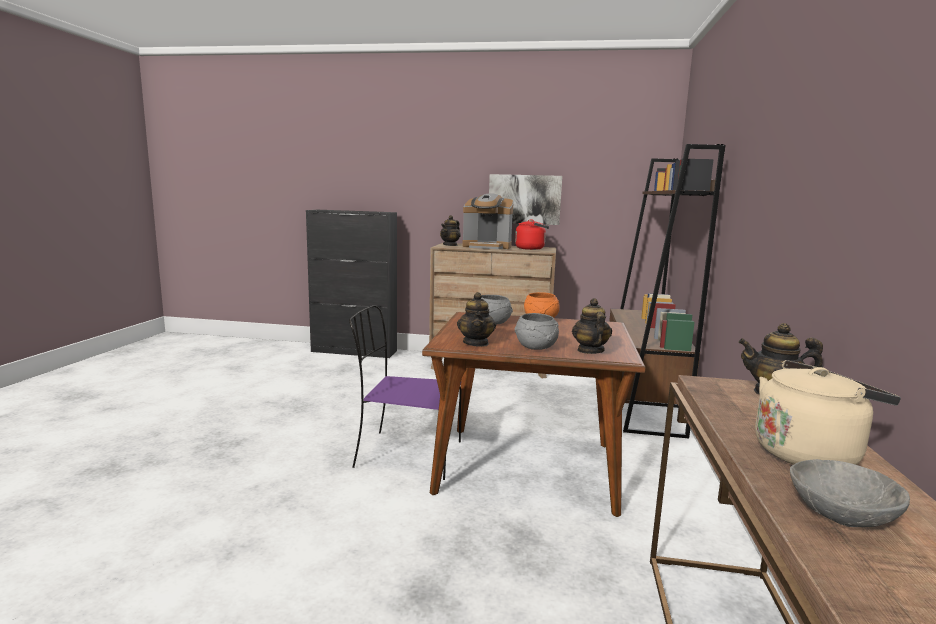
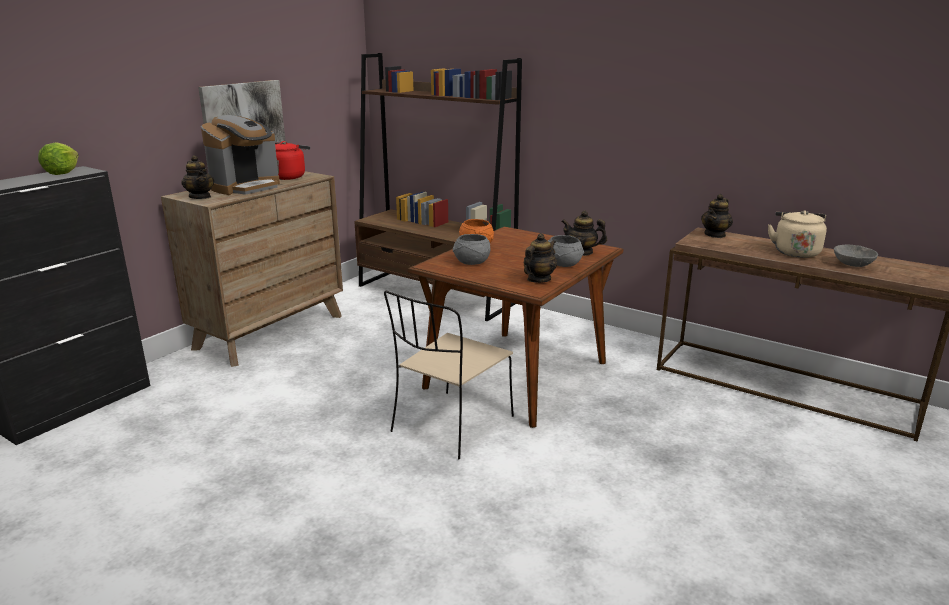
camera: 65 degrees left, 10 degrees up
(376, 211) = (63, 172): none -> lettuce
(406, 454) = (451, 426): purple chair -> beige chair
(476, 343) = (538, 279): teapot -> teapot turned 75 degrees counterclockwise

